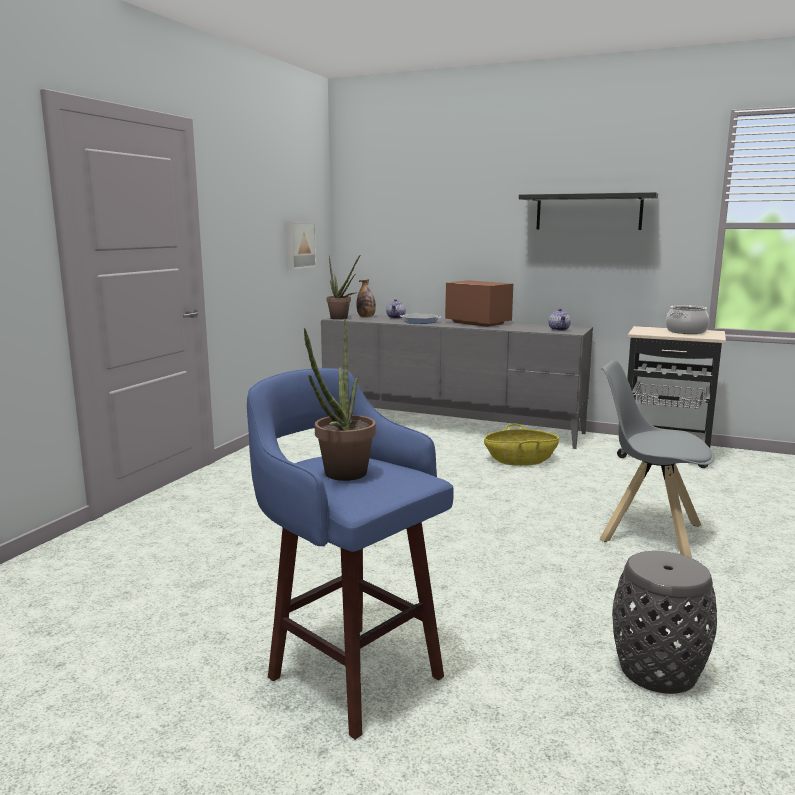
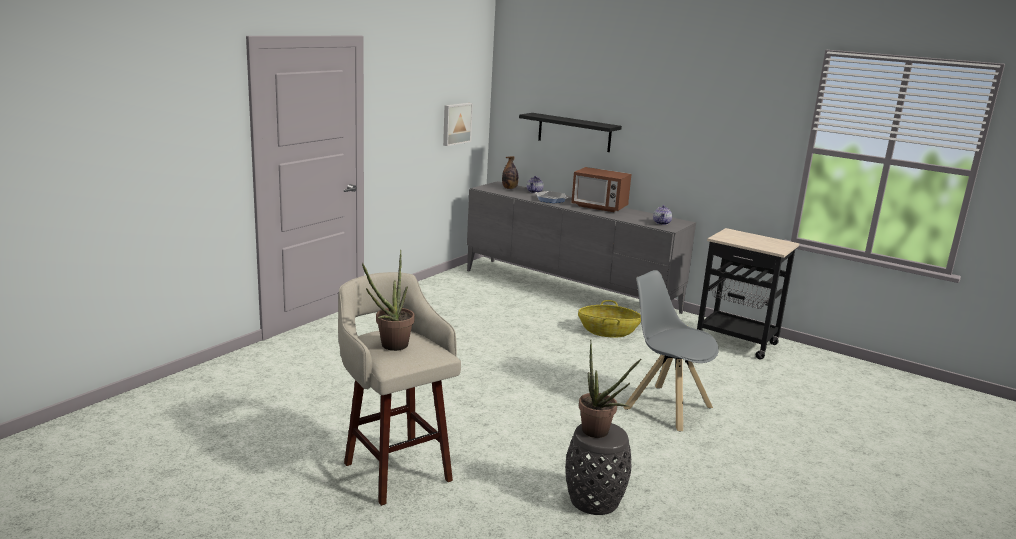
camera: 10 degrees right, 5 degrees up
(341, 318) = (487, 188): potted plant -> potted plant (599, 434)
(350, 674) = (395, 469): blue stool -> beige stool
(478, 323) = (599, 207): microwave -> microwave turned 150 degrees clockwise
(588, 212) = (700, 122): black shelf -> black shelf (574, 132)
(686, 331) = (762, 240): cooking pot -> none

